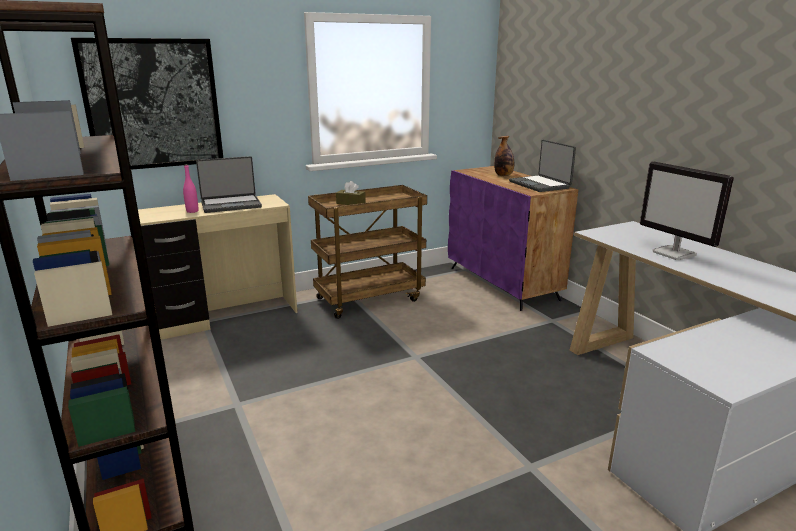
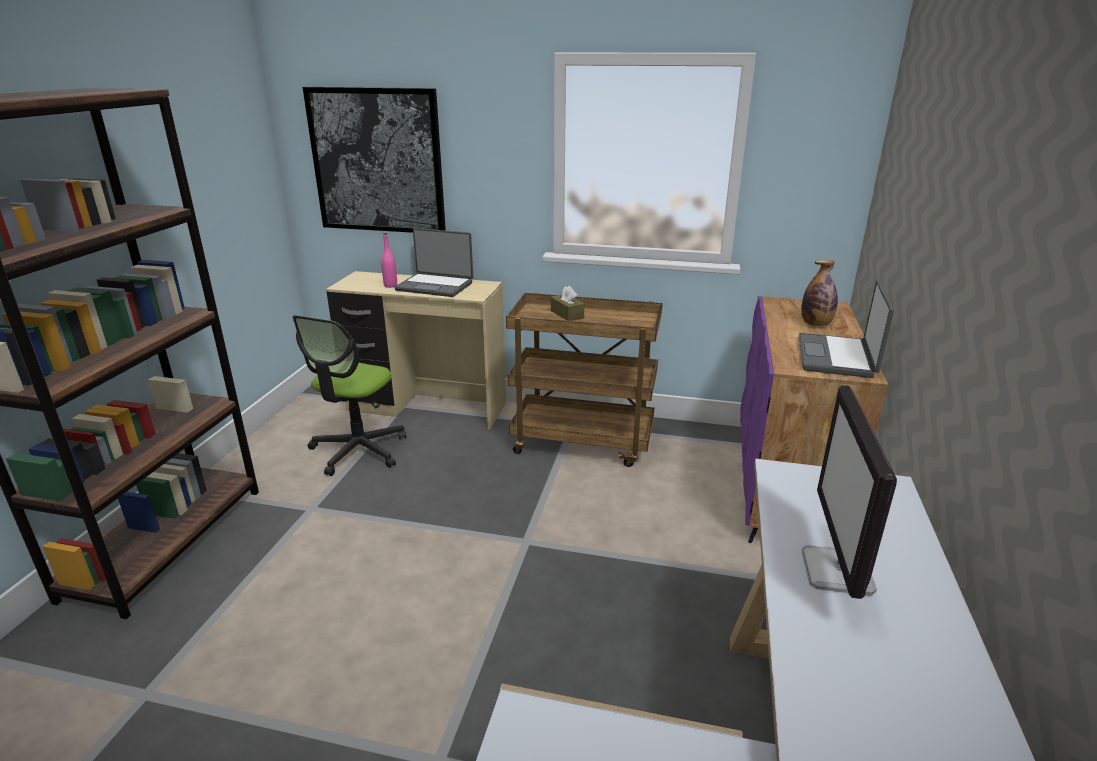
camera: 40 degrees right, 5 degrees up
(214, 359) = (358, 450): none -> office chair

